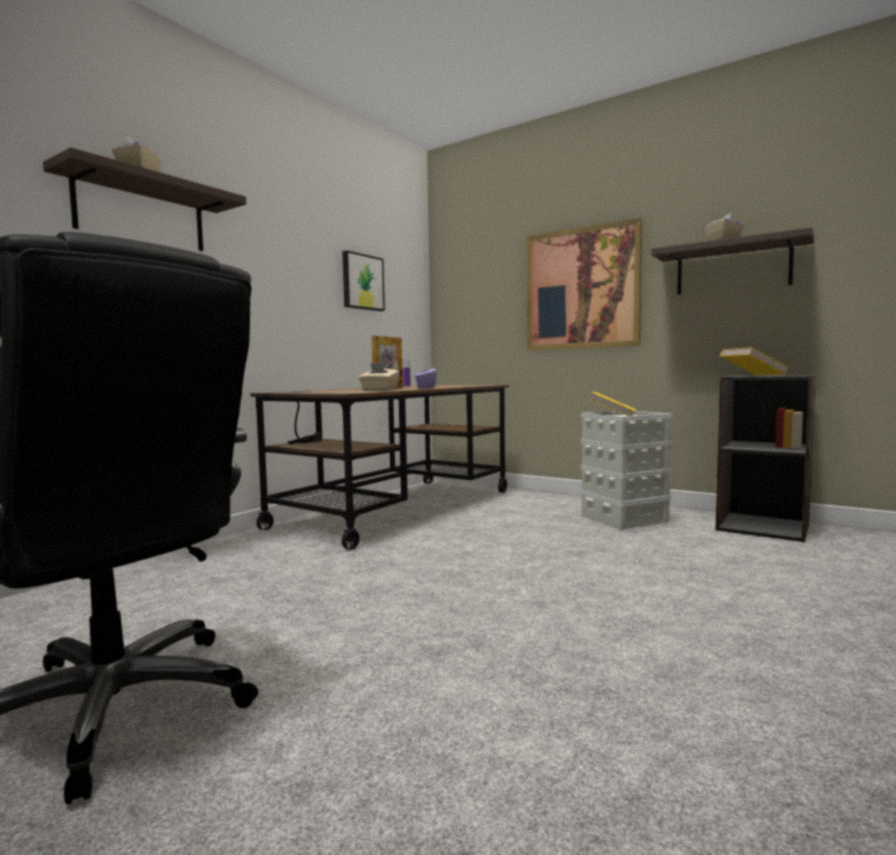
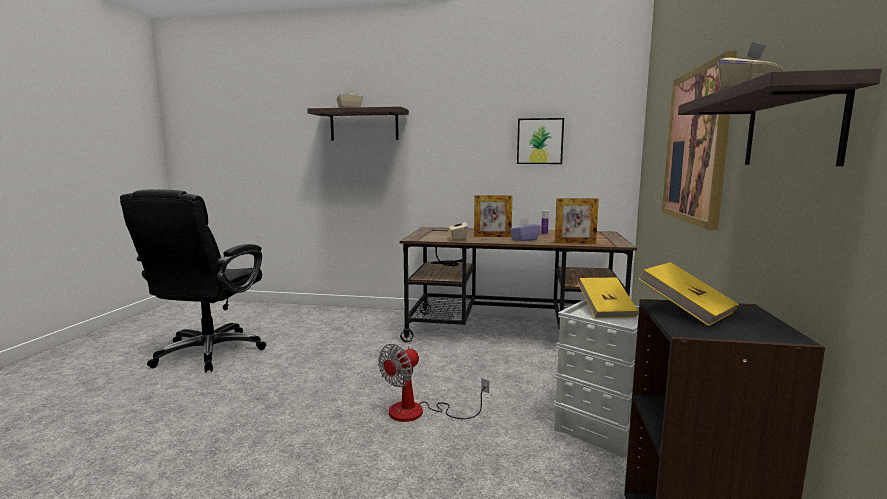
camera: 65 degrees right, 5 degrees up
(467, 386) = (575, 243): none -> picture frame
(559, 566) = (419, 412): none -> fan

